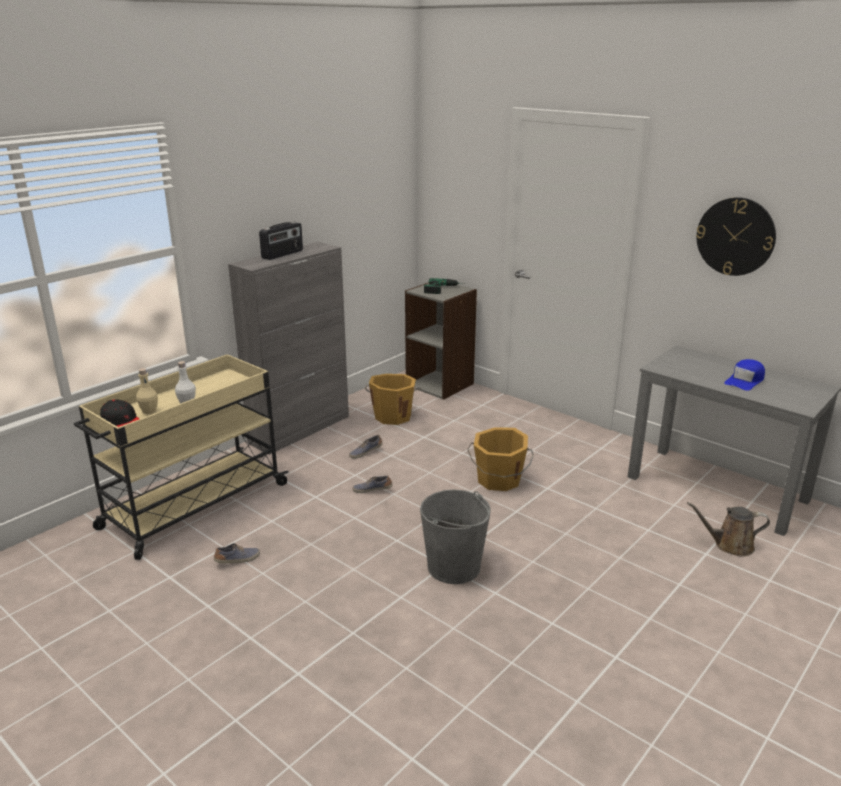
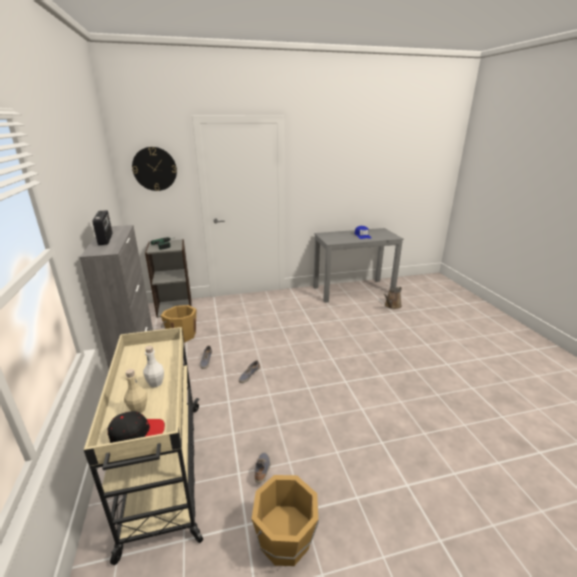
camera: 55 degrees left, 0 degrees up
(454, 567) = (350, 379): grey bucket -> none
(498, 480) = (289, 332): orange bucket -> orange bucket (285, 540)
(735, 236) = (334, 172): wall clock -> wall clock (154, 169)

